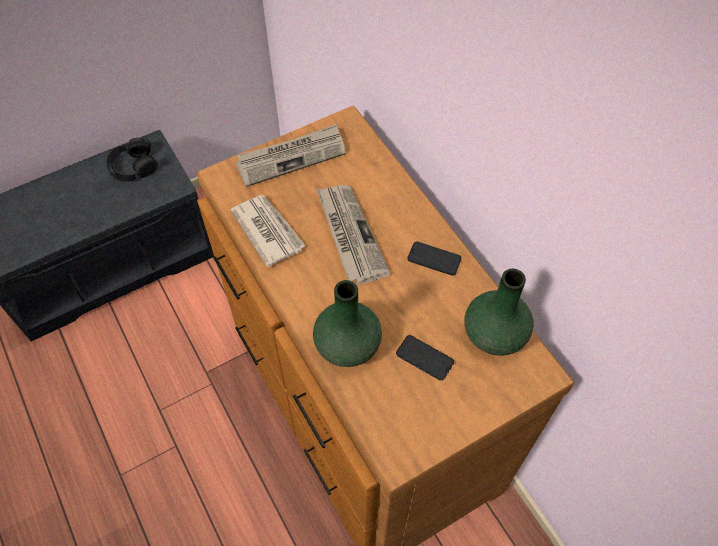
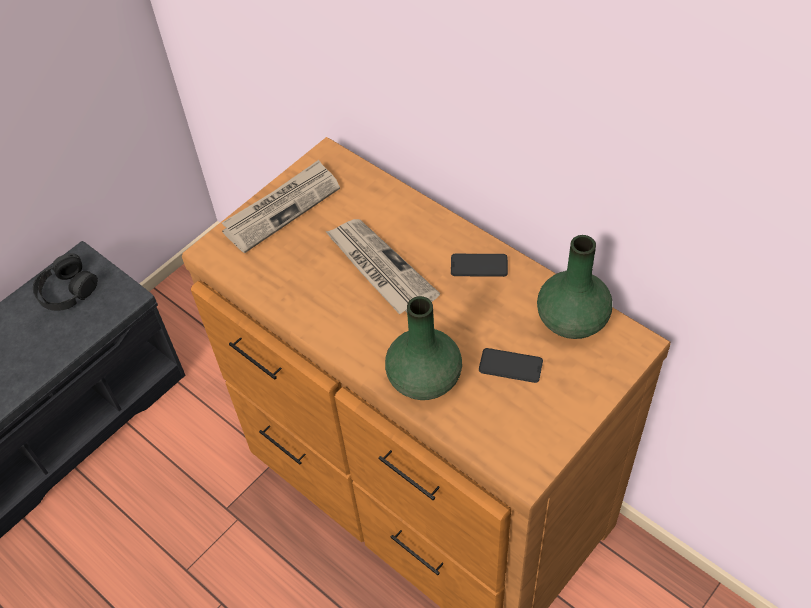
camera: 15 degrees left, 5 degrees down
(268, 230) = (288, 291): newspaper -> none

